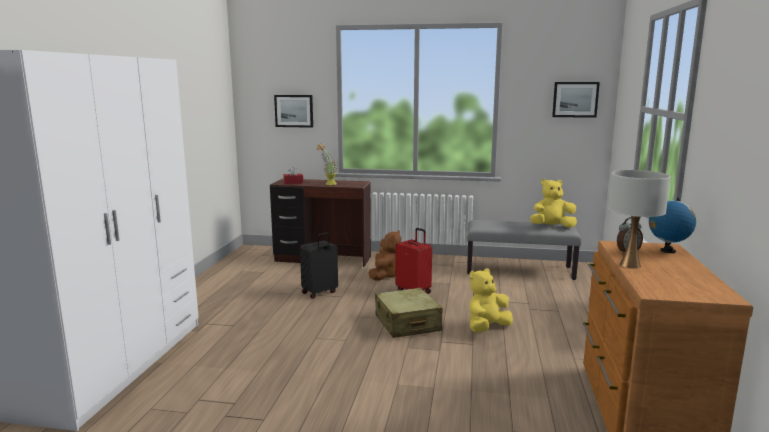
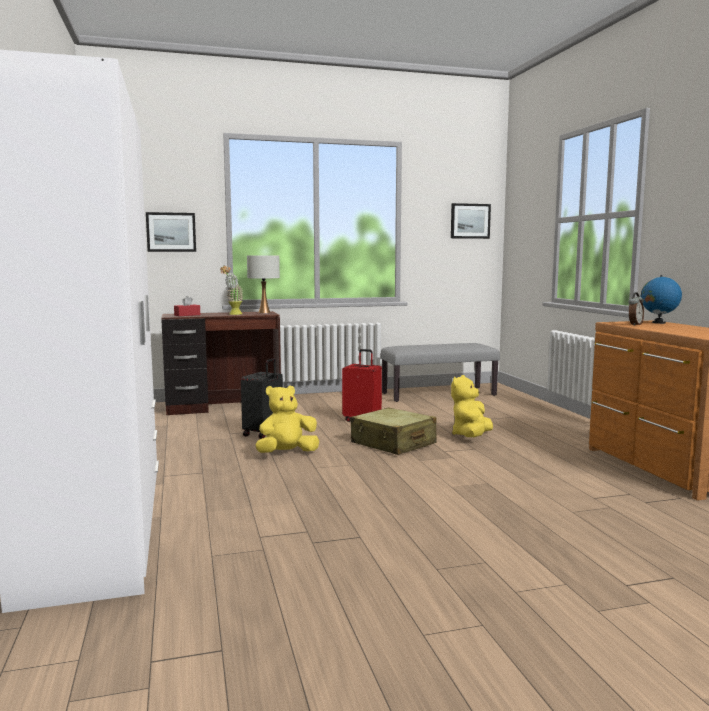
camera: 25 degrees left, 5 degrees down
(384, 275) = (314, 412): brown plush toy -> none
(552, 227) = (468, 345): yellow plush toy -> yellow plush toy (287, 453)
(630, 265) = (656, 329): white table lamp -> white table lamp (264, 312)

